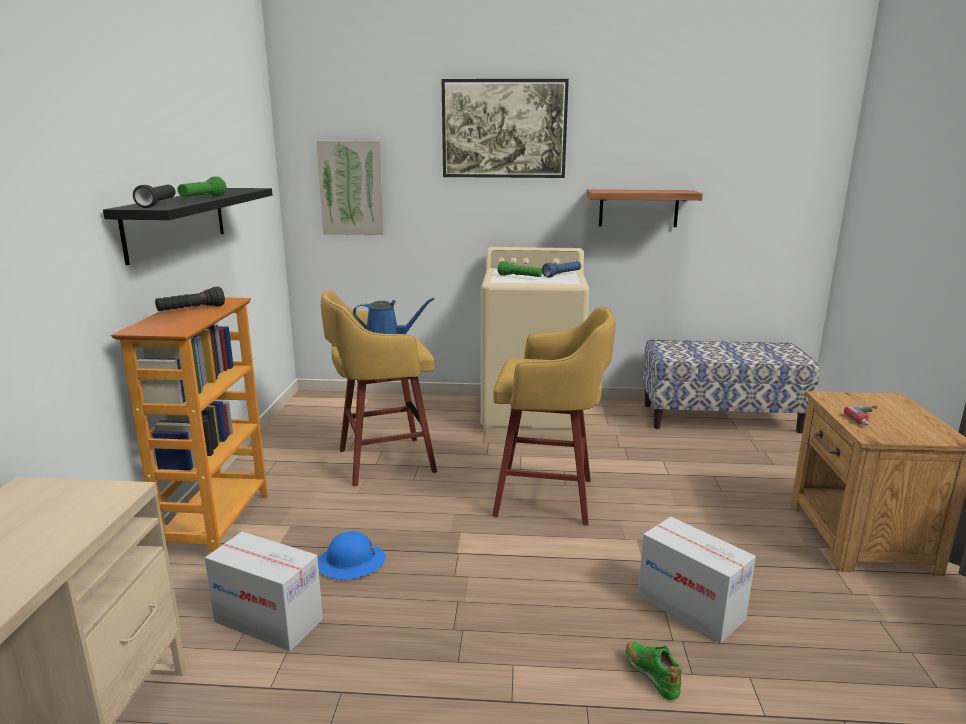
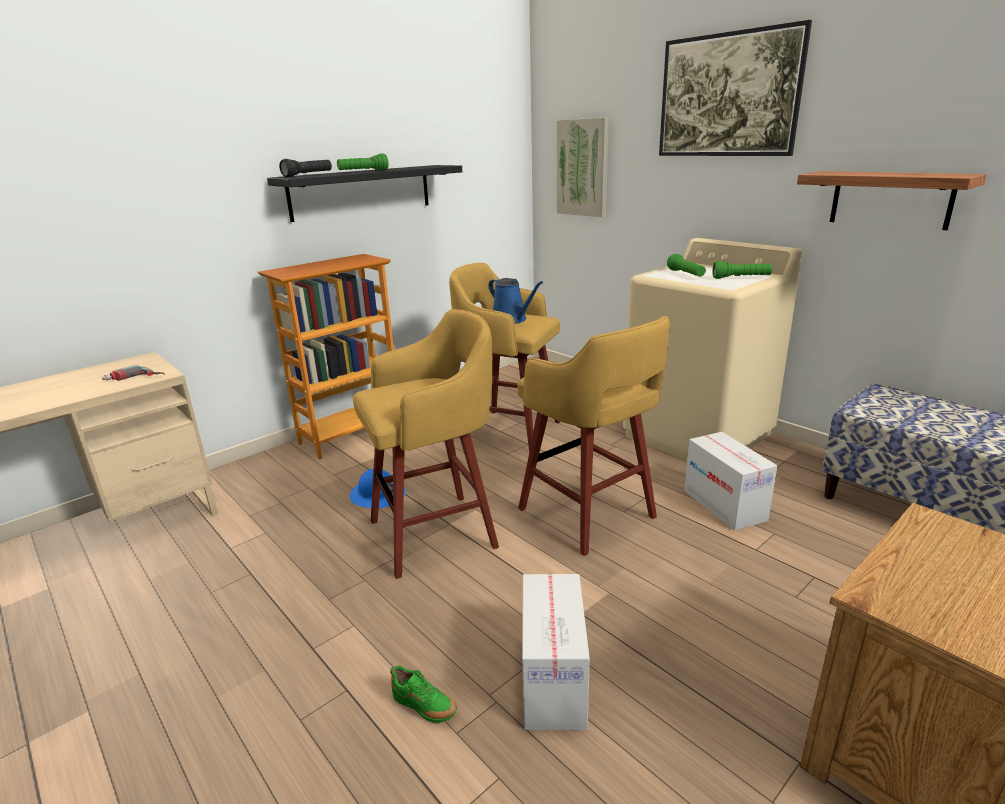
camera: 45 degrees right, 5 degrees up
(191, 310) = (336, 262): black flashlight -> none
(269, 620) = (287, 508): cardboard box -> cardboard box (724, 505)
(460, 564) = (437, 533): none -> yellow stool
(562, 275) = (741, 278): blue flashlight -> green flashlight
(652, 676) = (424, 707): green shoe -> green shoe turned 105 degrees clockwise
(870, 418) = (935, 576): power drill -> power drill (134, 380)

